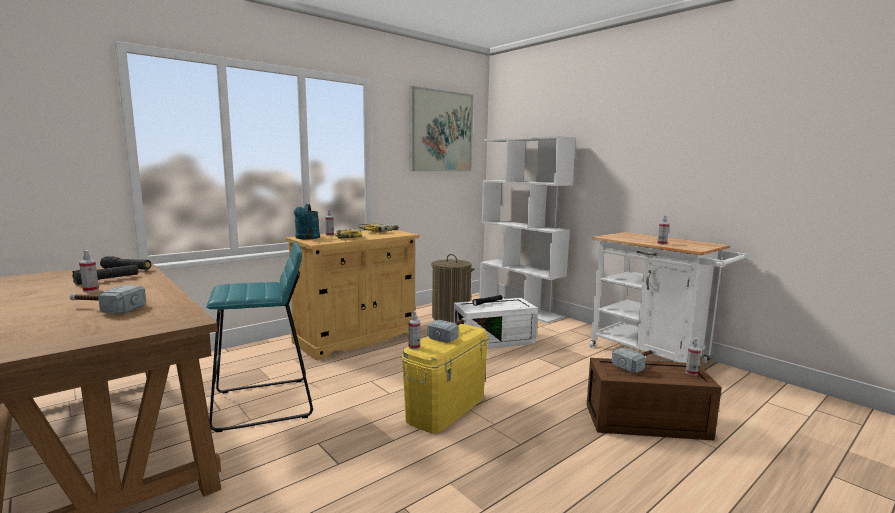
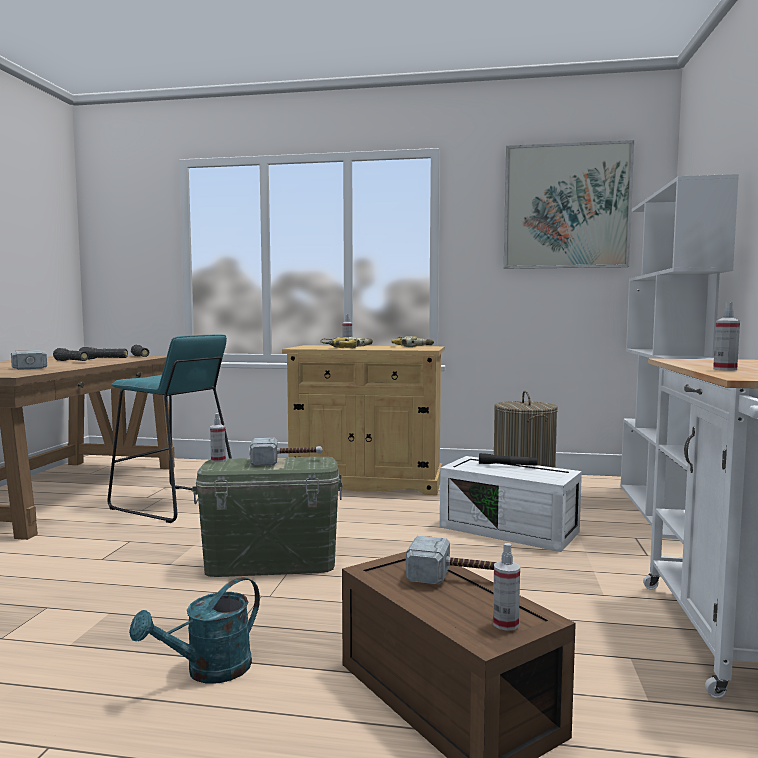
camera: 50 degrees right, 5 degrees down
(91, 290) = (71, 361): spray bottle -> black flashlight
(307, 238) = (312, 346): turquoise watering can -> turquoise watering can (208, 671)
(446, 408) = (271, 563): yellow storage box -> green storage box

